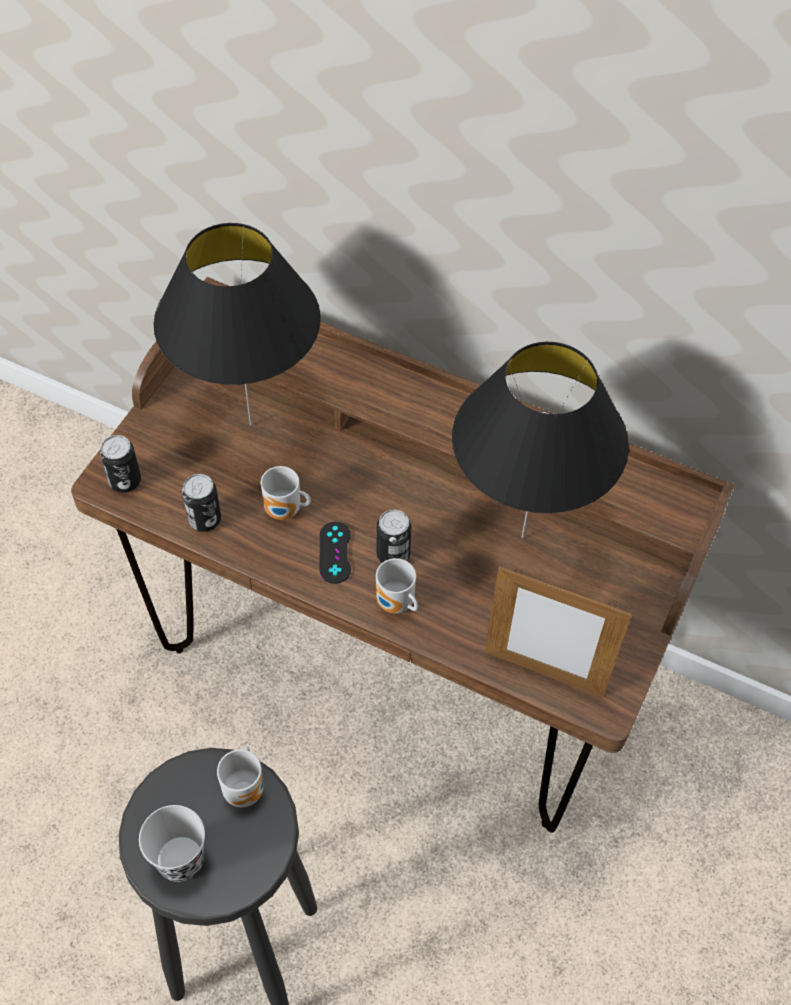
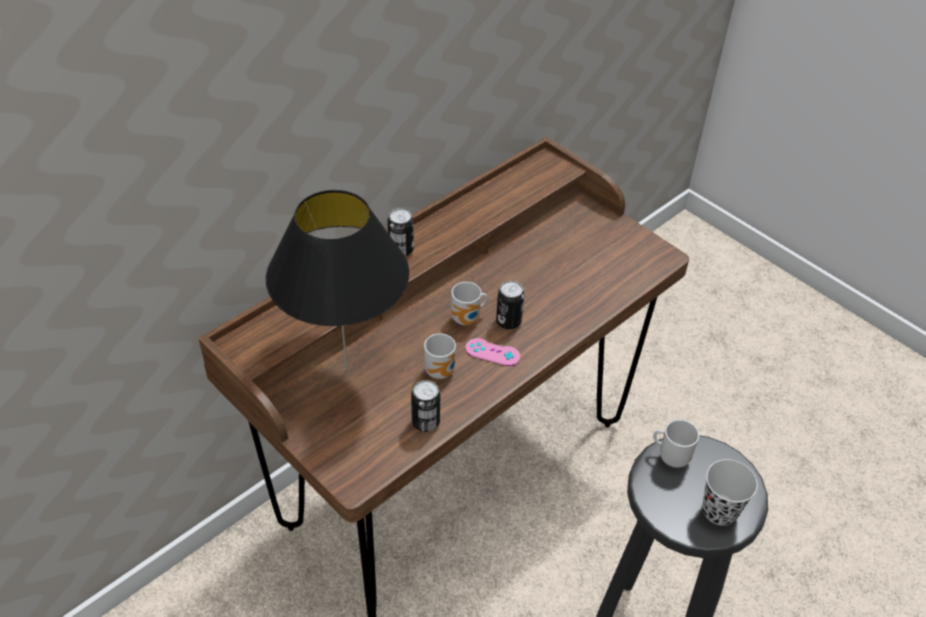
camera: 70 degrees left, 10 degrees down
(125, 481) = (360, 466): can -> can (401, 250)
(335, 552) = (492, 352): black game controller -> pink game controller
(395, 605) = (551, 332): mug -> mug (468, 319)
(521, 538) = (523, 254): black table lamp -> none
(544, 673) = (631, 276): picture frame -> none

